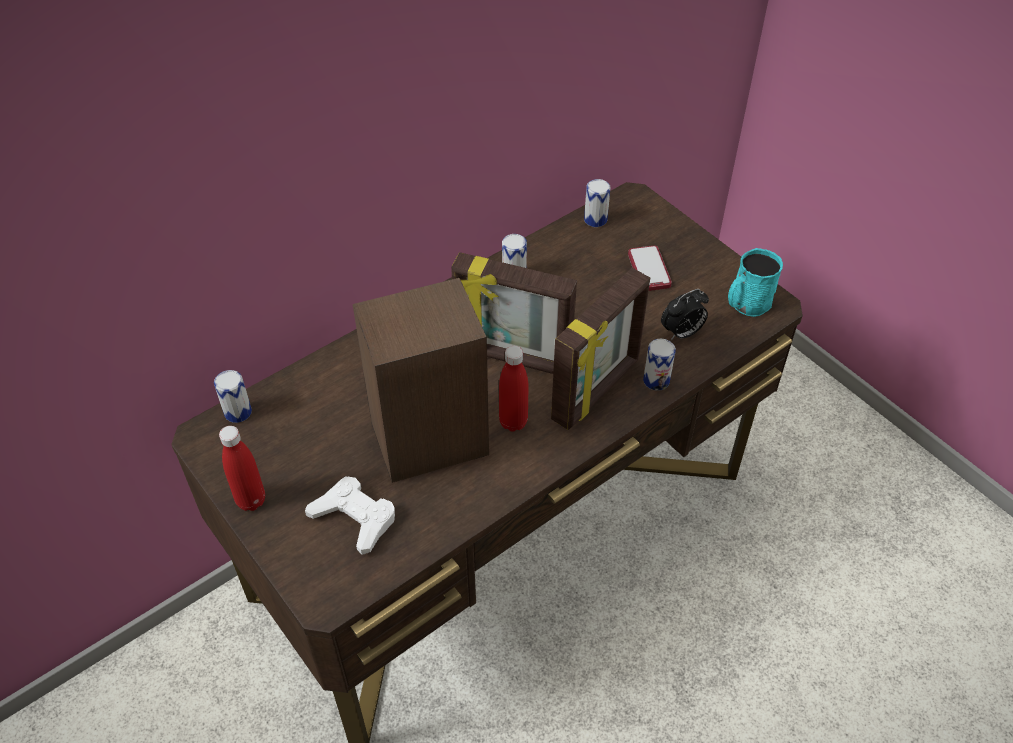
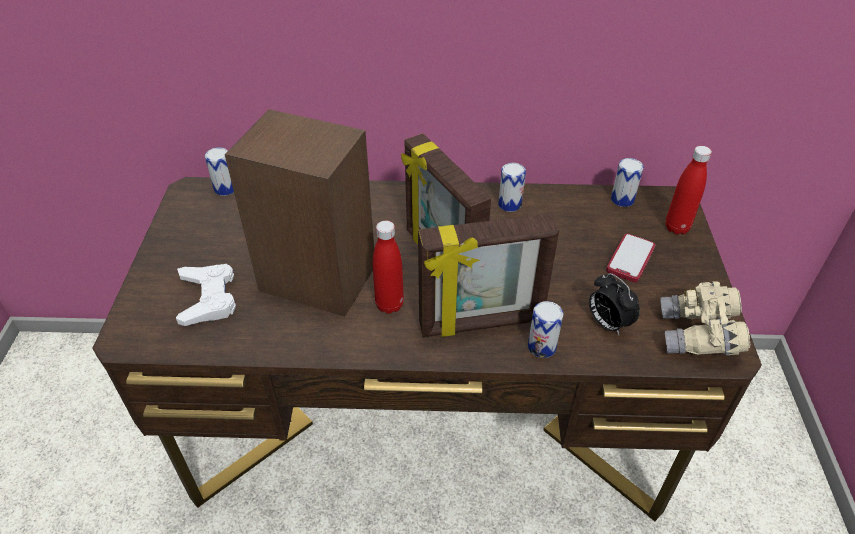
camera: 40 degrees right, 5 degrees down
(251, 500) = (166, 245): red bottle -> red bottle (676, 228)
(682, 333) = (607, 323): alarm clock -> alarm clock turned 45 degrees clockwise
(746, 304) = (698, 336): turquoise mug -> beige binoculars

